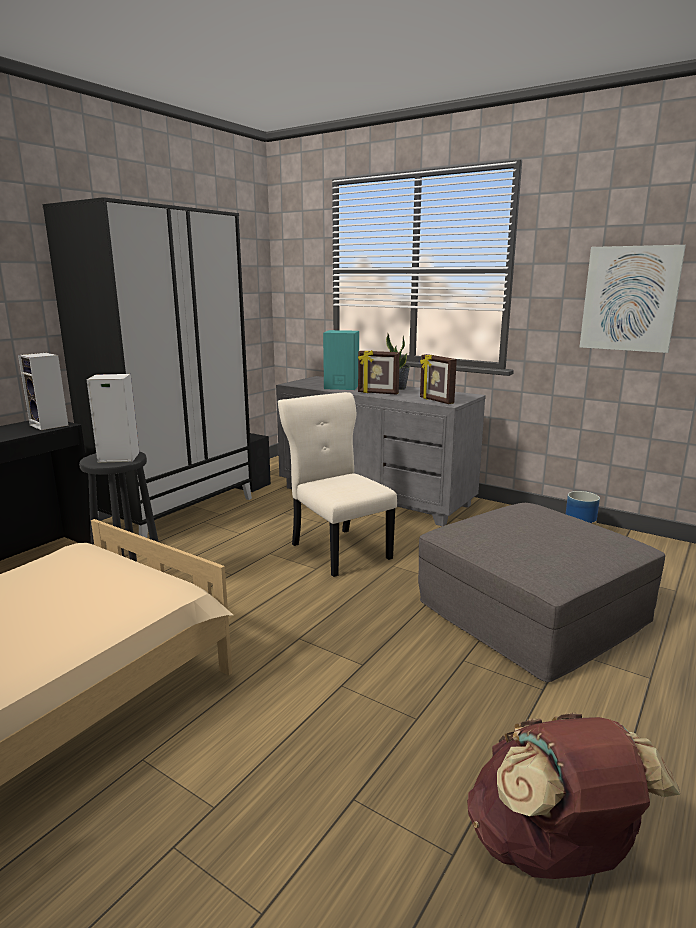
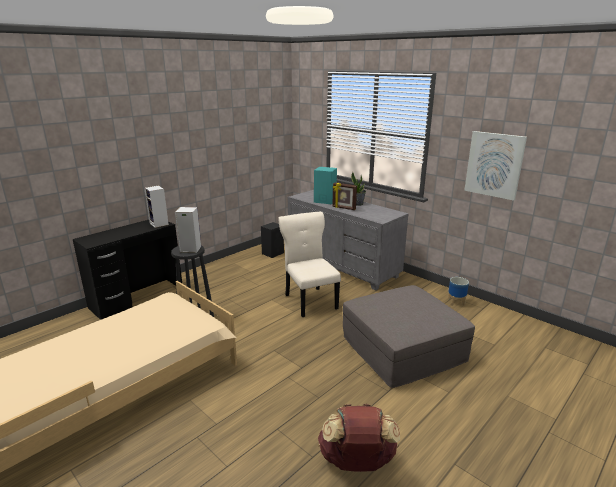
camera: 10 degrees right, 5 degrees up
(176, 511) = (227, 268): black wardrobe -> none
(436, 401) = (374, 217): picture frame -> none

